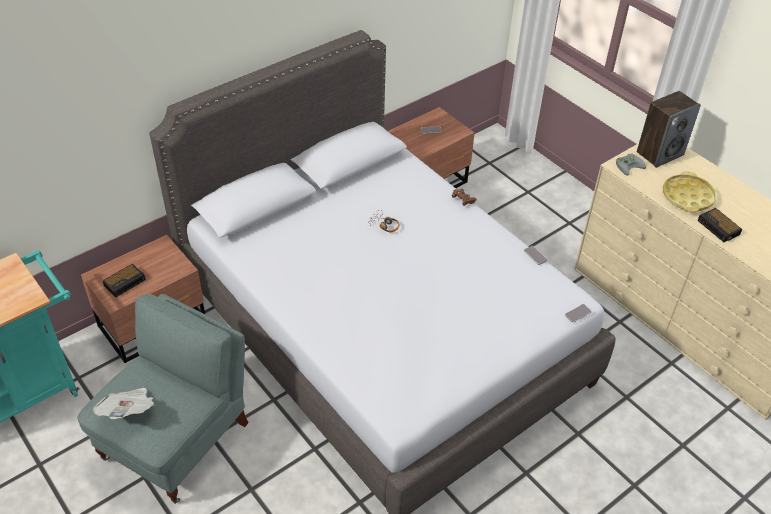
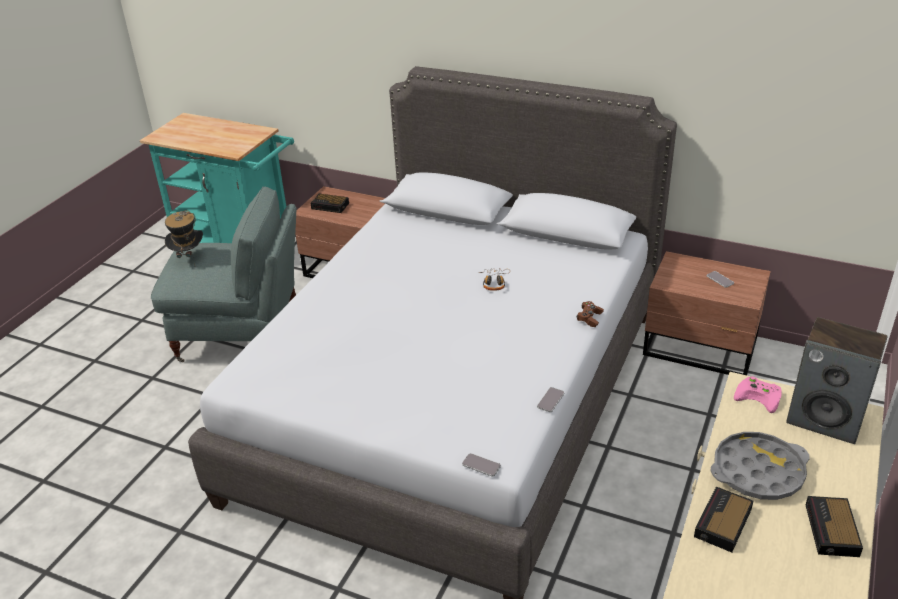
camera: 65 degrees right, 10 degrees down
(129, 412) = (188, 257): newspaper -> hat
(629, 165) = (760, 396): grey game controller -> pink game controller
(687, 197) = (757, 471): yellow tray -> grey tray
(739, 195) = (832, 531): none -> alarm clock

